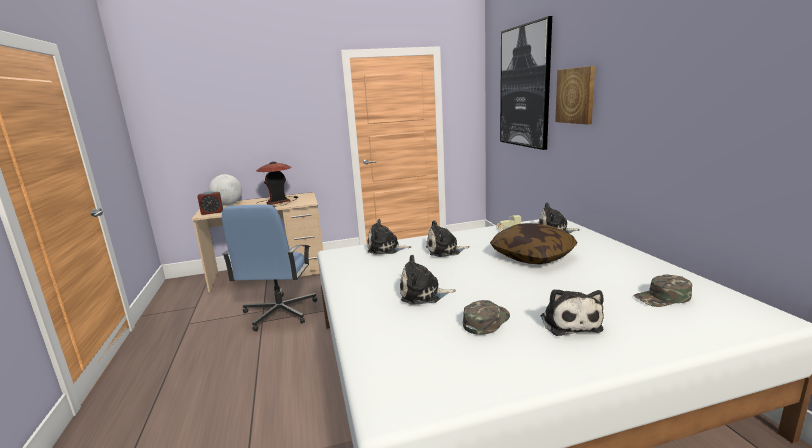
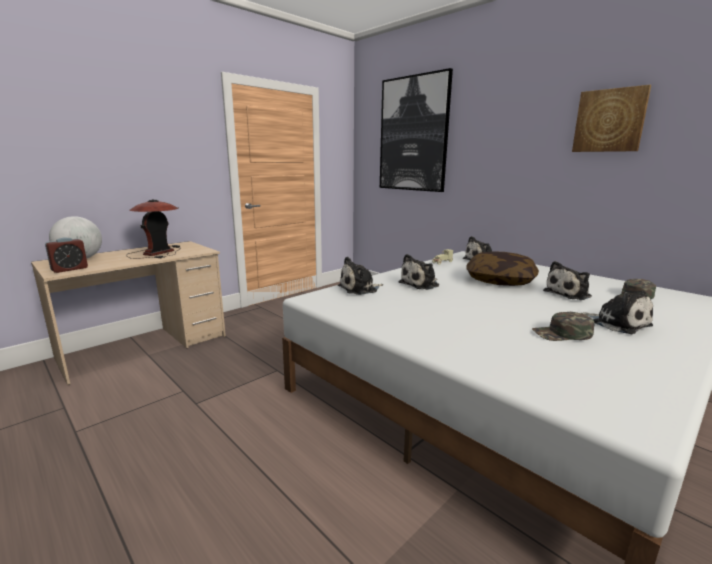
camera: 30 degrees left, 0 degrees up
(279, 313) = (209, 388): blue office chair -> none
(423, 294) = (471, 322): plush toy -> plush toy (569, 294)
(485, 321) = (562, 334): green cap -> green cap turned 105 degrees counterclockwise
(576, 95) = (482, 141): picture -> picture (609, 121)

